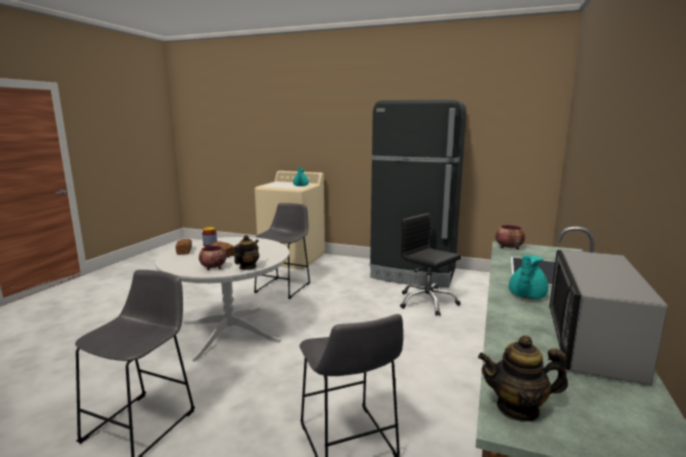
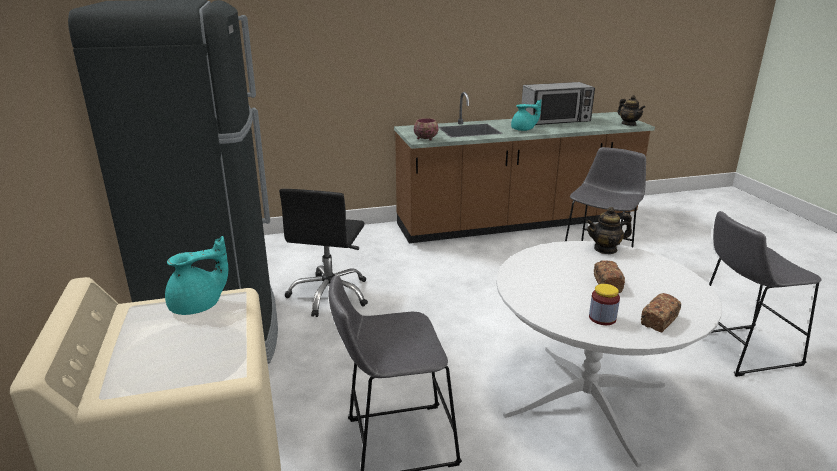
camera: 125 degrees left, 10 degrees up
(213, 268) = (645, 266): bowl -> none

